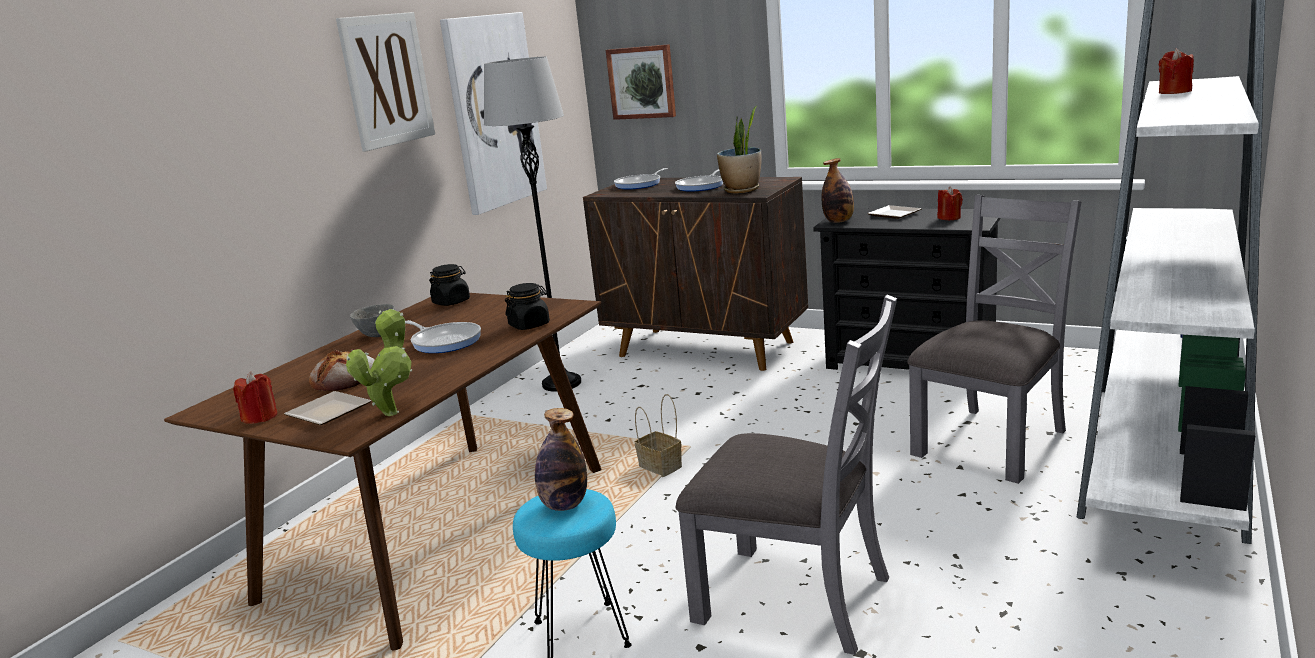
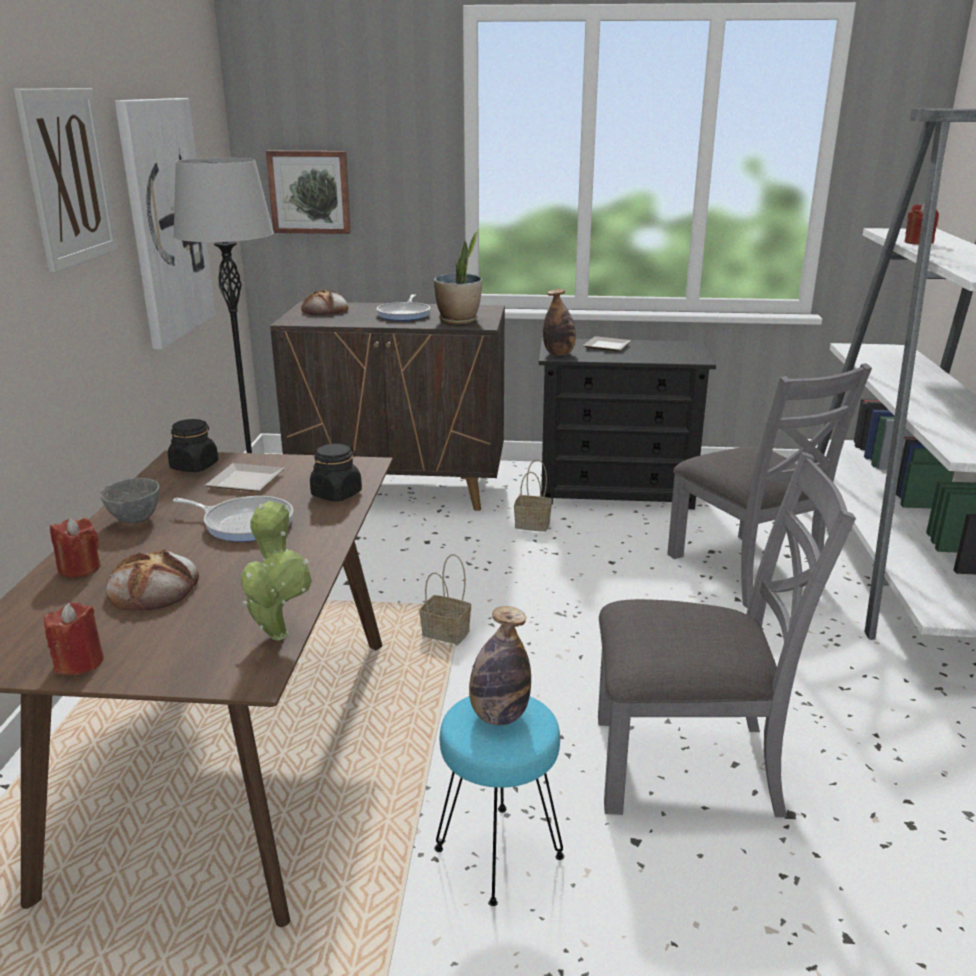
camera: 25 degrees left, 5 degrees up
(328, 413) = (184, 645): plate -> plate (247, 482)
(640, 184) = (325, 310): frying pan -> bread
(805, 385) = (534, 524): none -> basket
(949, 218) = (664, 350): red candle -> red candle (80, 568)
(992, 442) = (746, 570): grey chair -> grey chair turned 135 degrees clockwise

